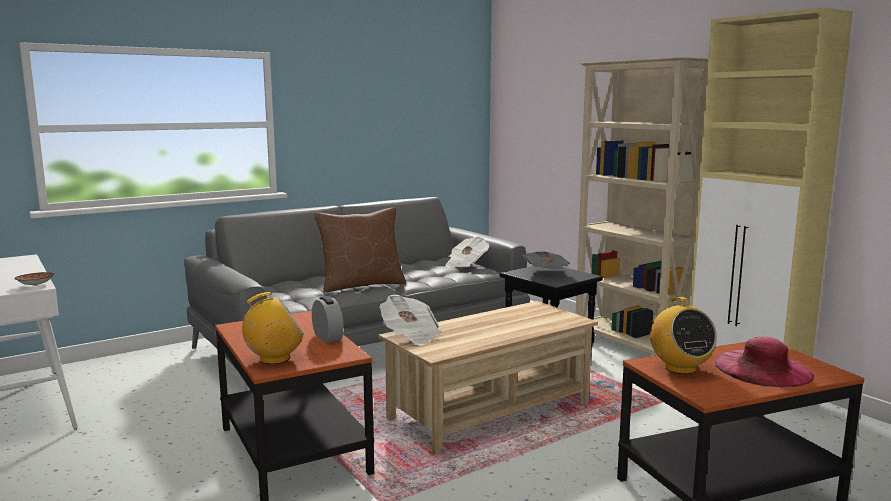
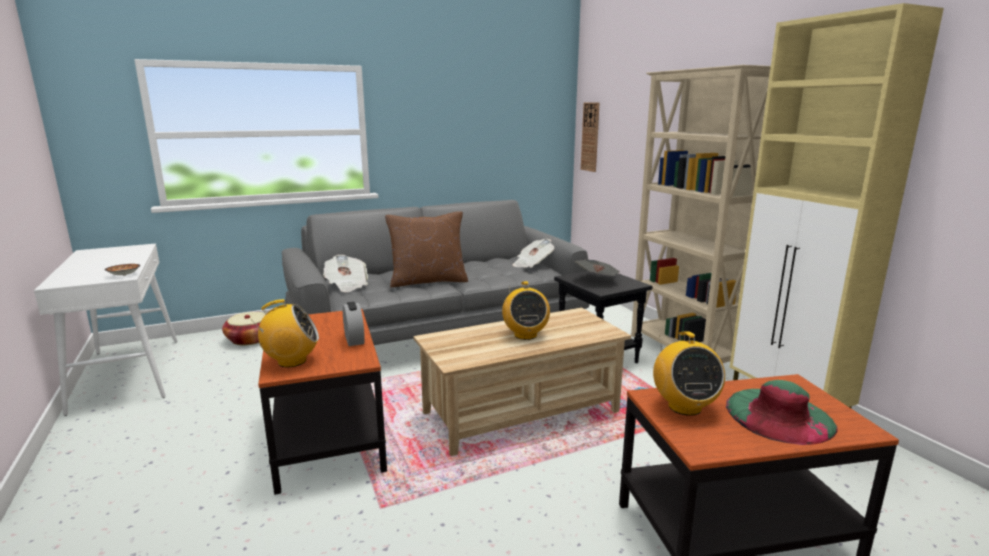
camera: 10 degrees right, 5 degrees up
(147, 365) = (250, 339): none -> basket
(410, 335) = (441, 339): newspaper -> newspaper (347, 285)
(494, 327) = (525, 335): none -> radio
(509, 129) = (590, 137): none -> wall clock
(763, 369) = (779, 415): pink hat -> green hat

